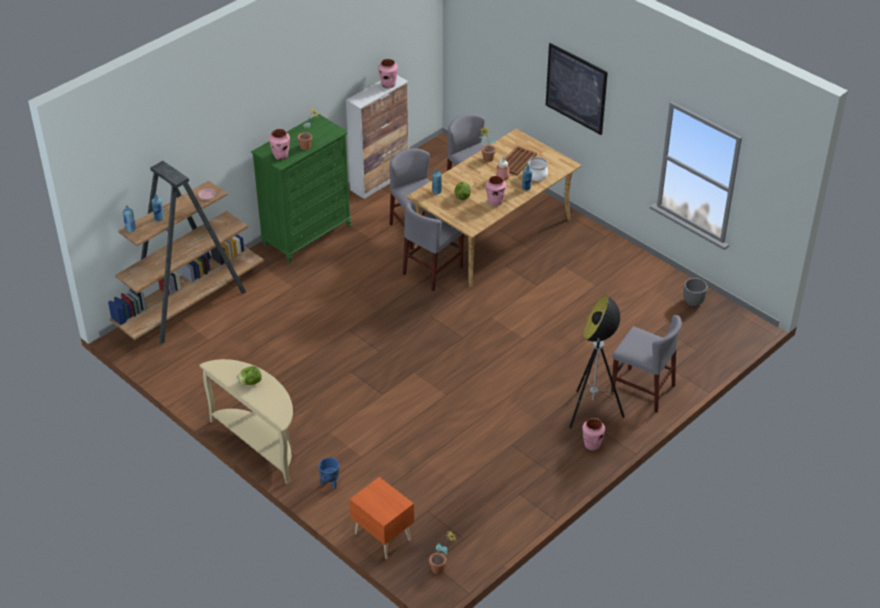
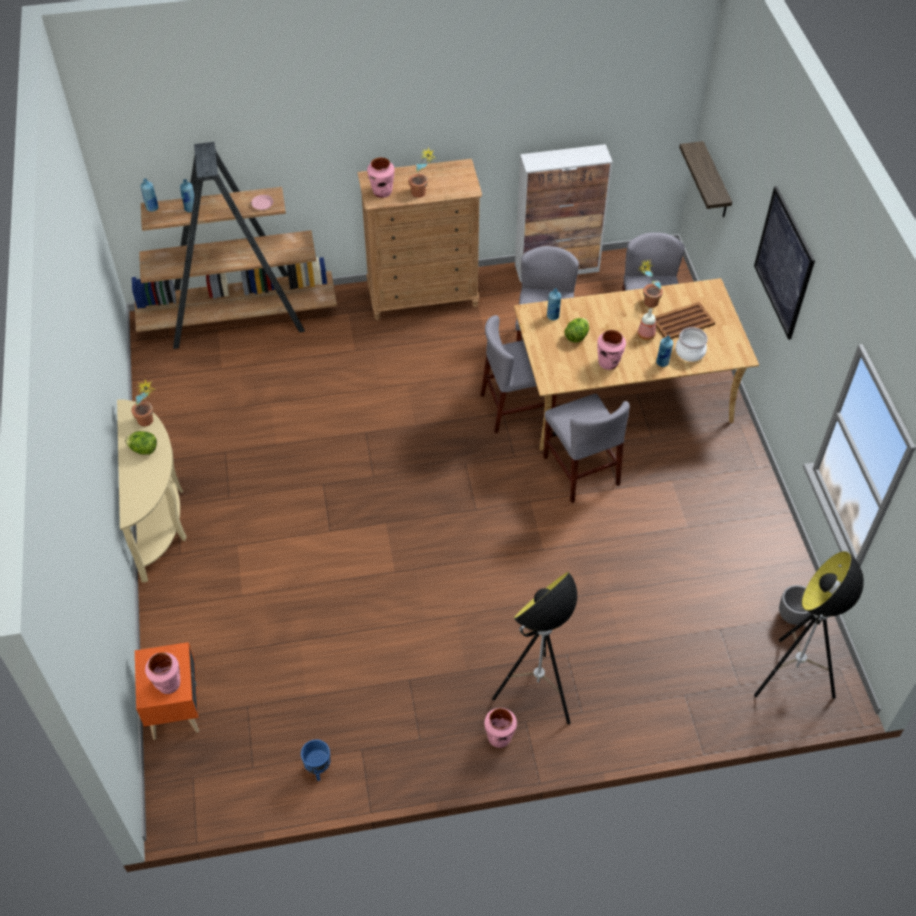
camera: 35 degrees right, 10 degrees up
(307, 235) = (423, 296): green dresser -> brown dresser
(330, 483) = (182, 608): blue planter -> blue planter (318, 769)
(388, 85) = (585, 156): pink vase -> pink vase (168, 684)
(442, 569) = (197, 791): potted plant -> potted plant (149, 422)
(477, 69) = (715, 182): none -> shelf
(642, 390) = (624, 700): grey chair -> grey chair (581, 470)
(720, 332) = (792, 679): none -> floor lamp

